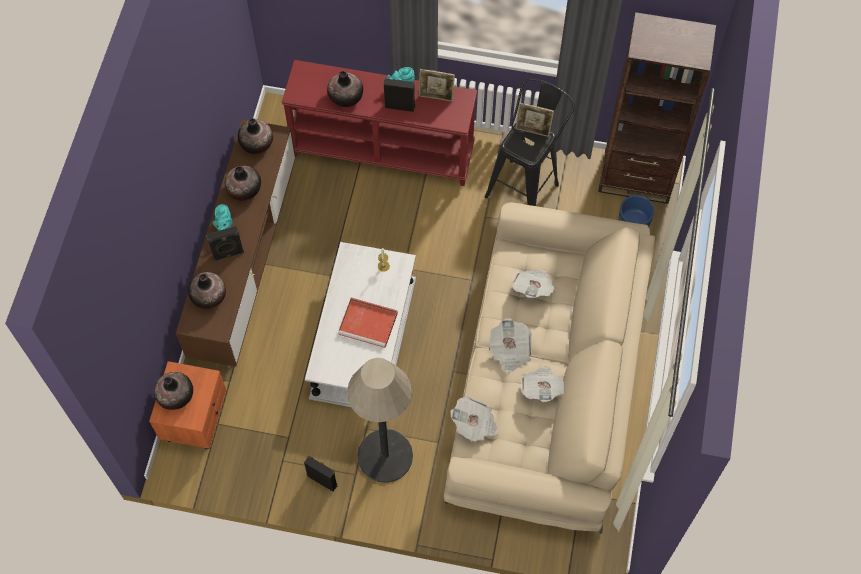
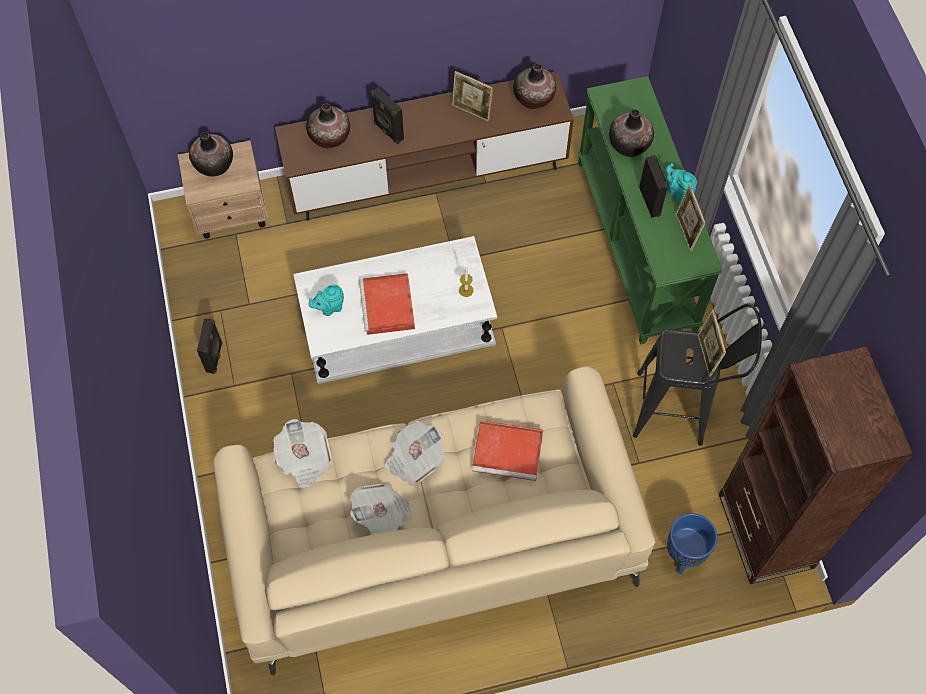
camera: 65 degrees right, 0 degrees up
(195, 419) = (232, 213): orange nightstand -> beige nightstand
(224, 226) = (419, 113): turquoise teapot -> turquoise teapot (329, 307)
(244, 190) = (471, 111): vase -> picture frame
(383, 150) = (637, 244): red console table -> green console table
(385, 456) = (268, 405): floor lamp -> none
(533, 288) = (509, 451): newspaper -> red tray

